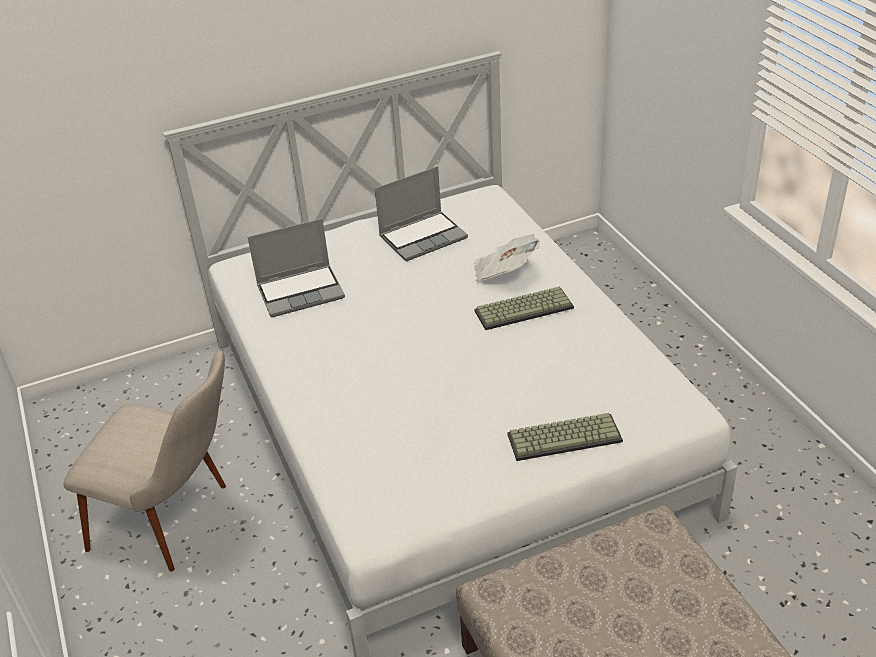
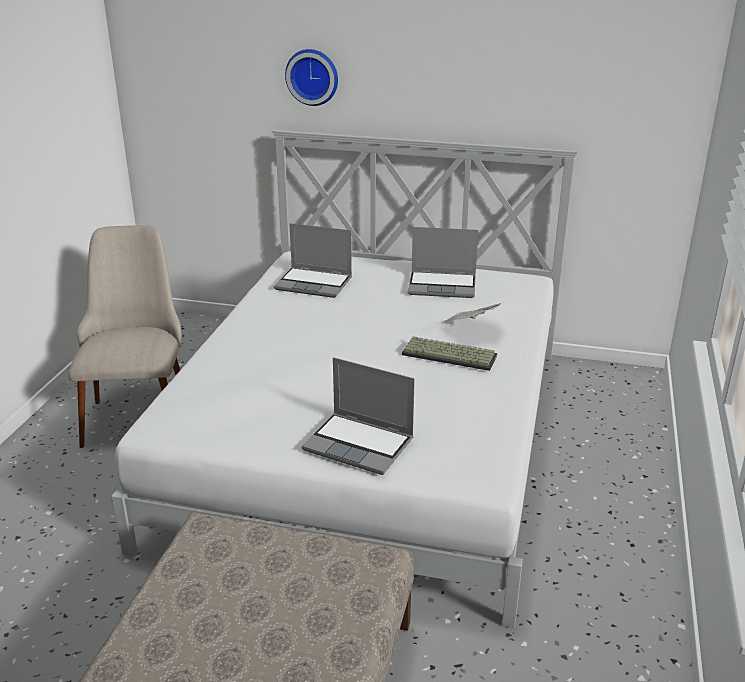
camera: 35 degrees right, 10 degrees down
(179, 522) = (139, 410): beige chair -> beige chair turned 150 degrees counterclockwise
(197, 56) = (313, 76): none -> wall clock
(565, 436) = (360, 444): keyboard -> laptop

